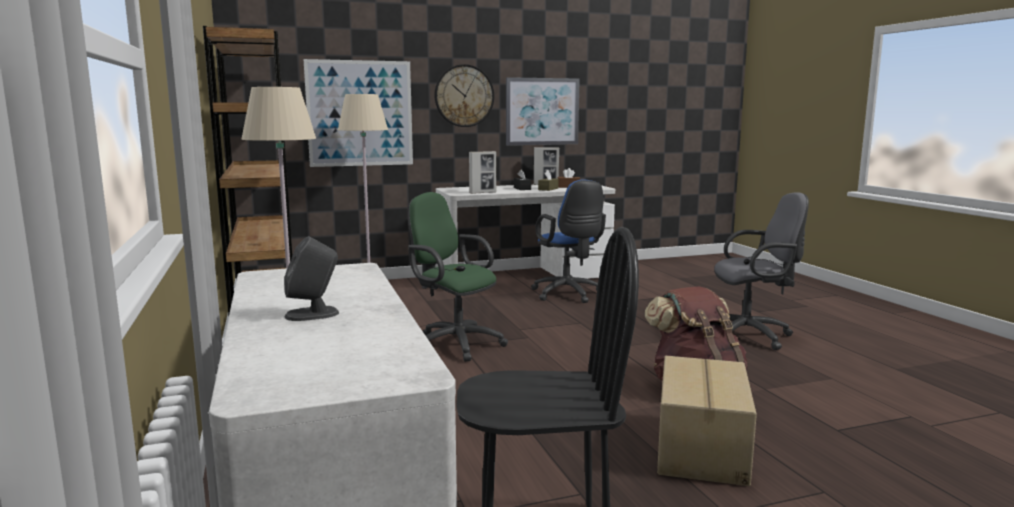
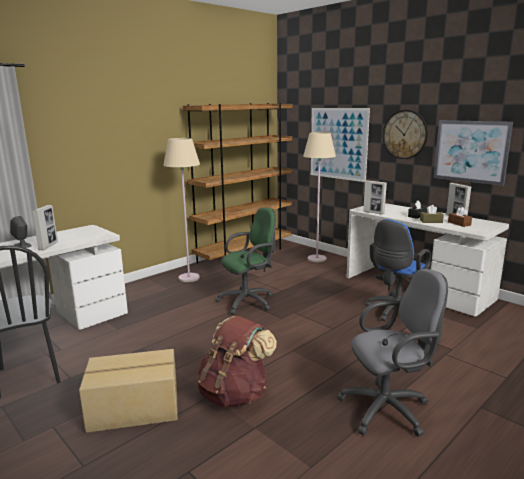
camera: 65 degrees right, 5 degrees up
(358, 298) = (48, 246): none -> picture frame
(454, 343) = (249, 301): green office chair -> green office chair turned 45 degrees clockwise
(751, 336) = (389, 409): grey office chair -> grey office chair turned 75 degrees counterclockwise

